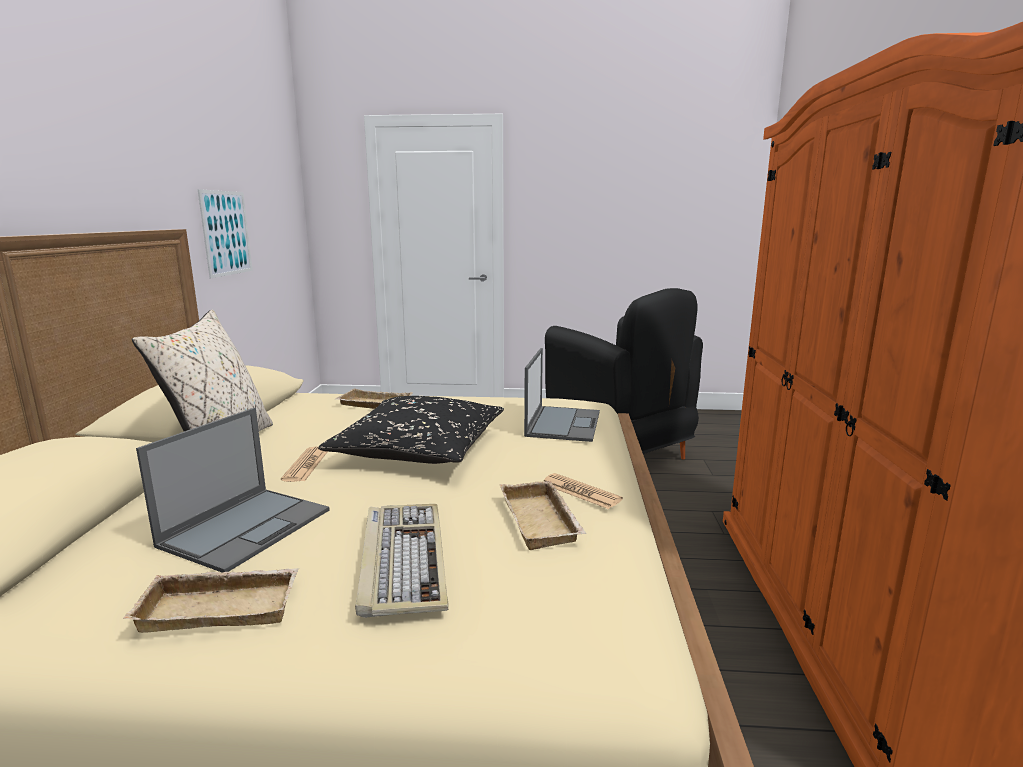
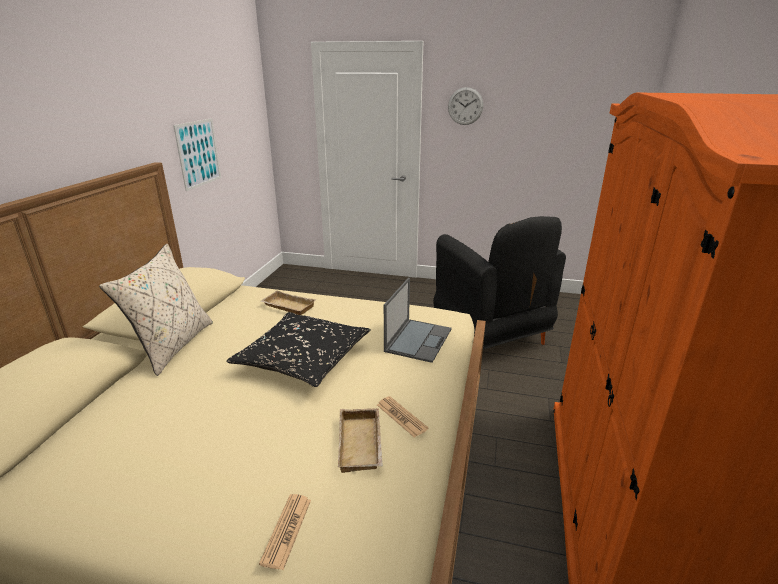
camera: 10 degrees right, 10 degrees up
(223, 605) = (134, 495): beige tray -> none
(247, 527) = (167, 425): laptop -> none
(306, 465) = (222, 368): newspaper -> newspaper (287, 530)
(402, 559) = (254, 469): keyboard -> none
(556, 188) = (465, 106): none -> wall clock

